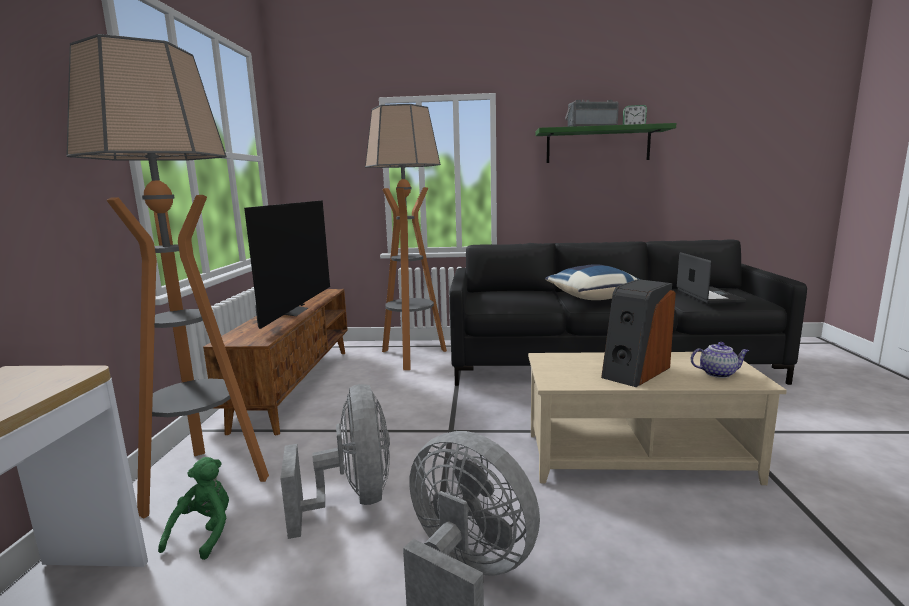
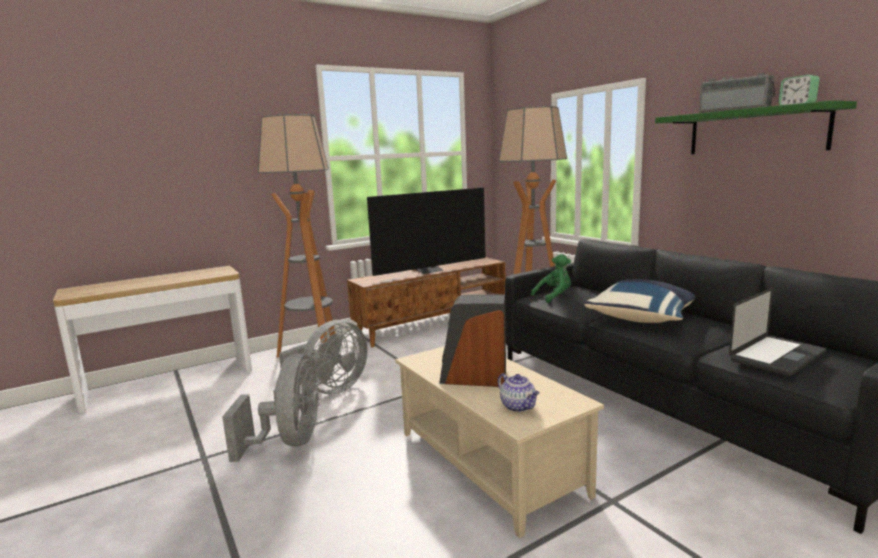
camera: 55 degrees right, 0 degrees up
(205, 533) = (276, 372): green plush toy -> green plush toy (554, 297)

